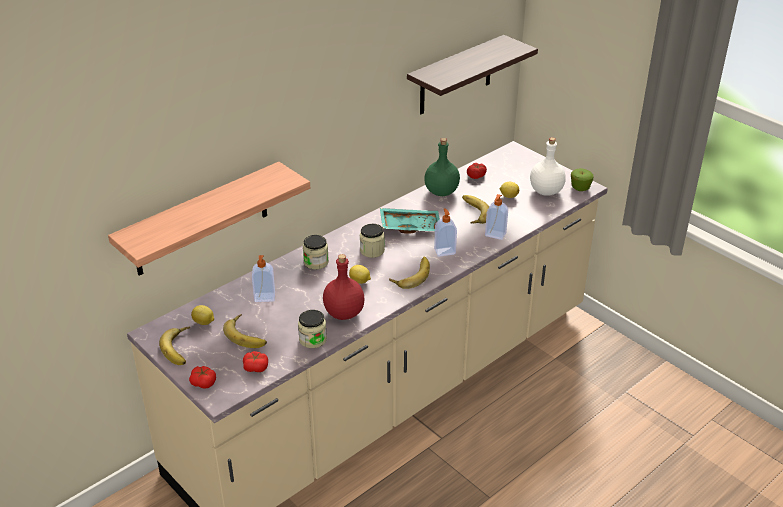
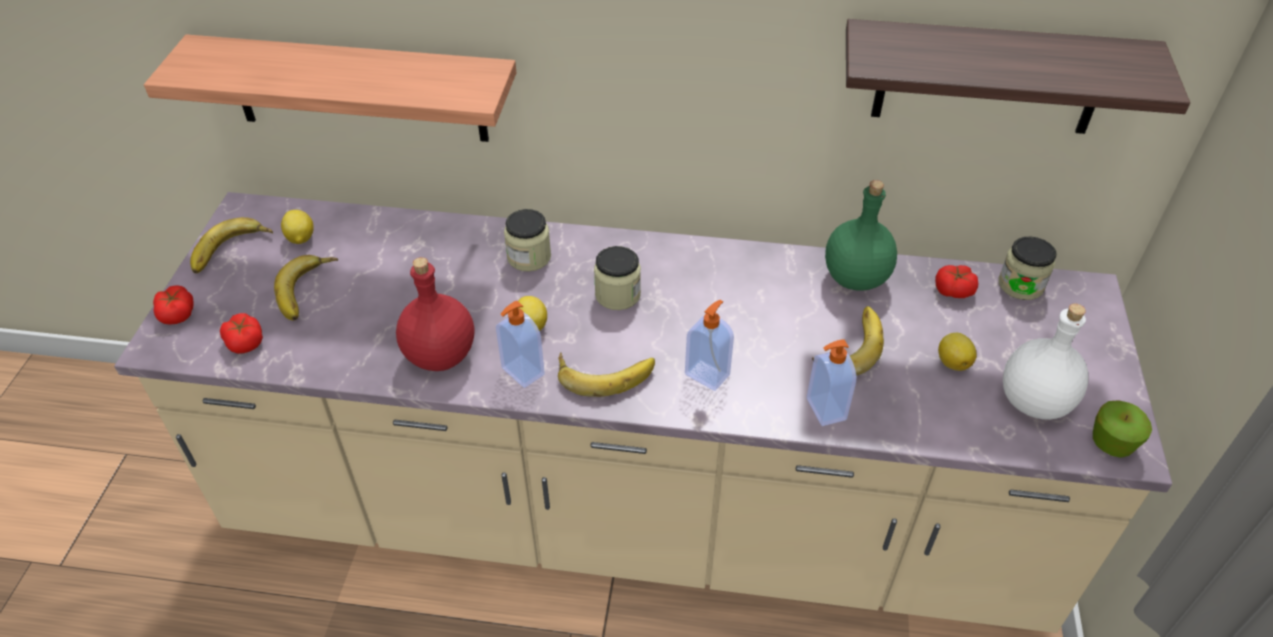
camera: 50 degrees right, 10 degrees up
(264, 298) = (401, 258): soap dispenser -> soap dispenser (521, 372)
(313, 339) = (351, 360): jar -> jar (1020, 285)
(410, 226) = (725, 298): turquoise tray -> none

